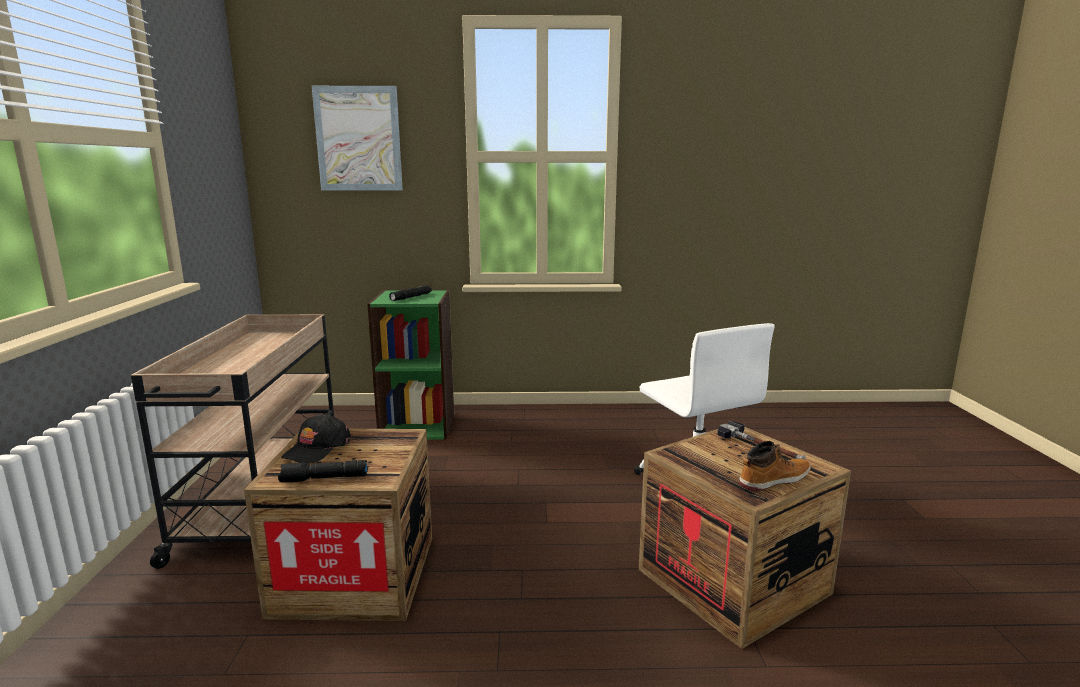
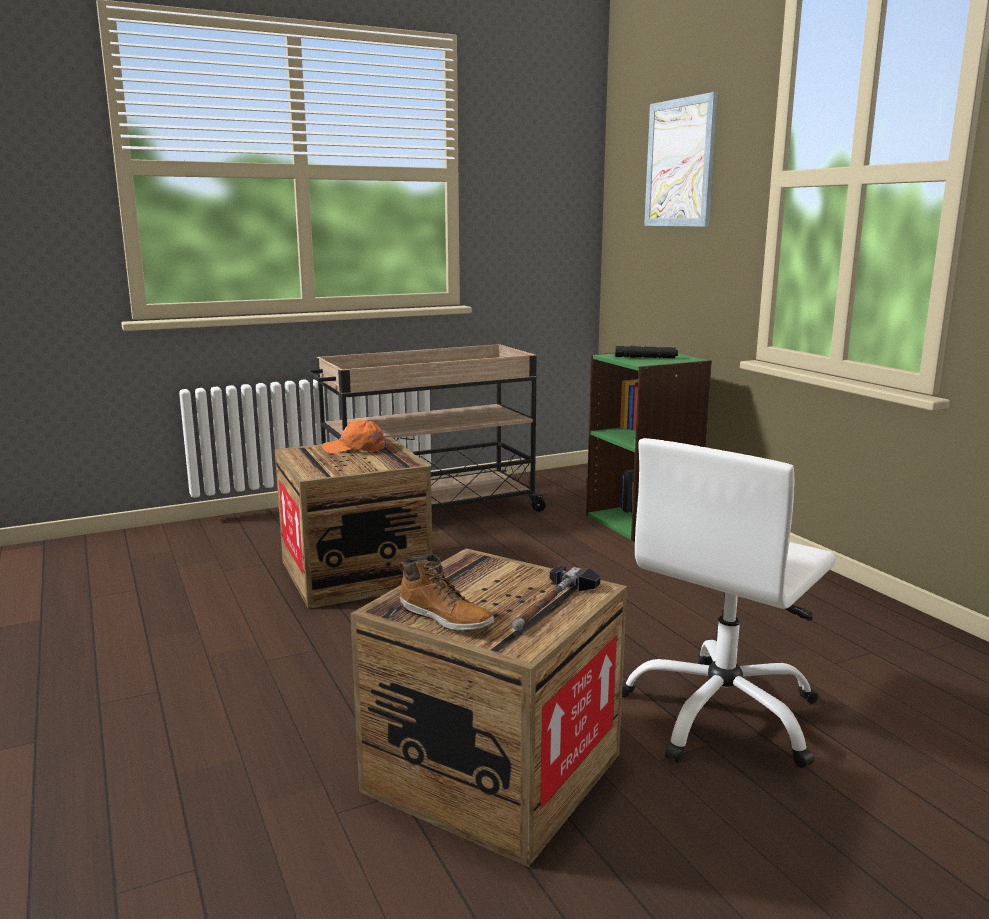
camera: 65 degrees right, 0 degrees up
(317, 449) = (355, 448): black cap -> orange cap
(323, 479) = (304, 461): black flashlight -> none

